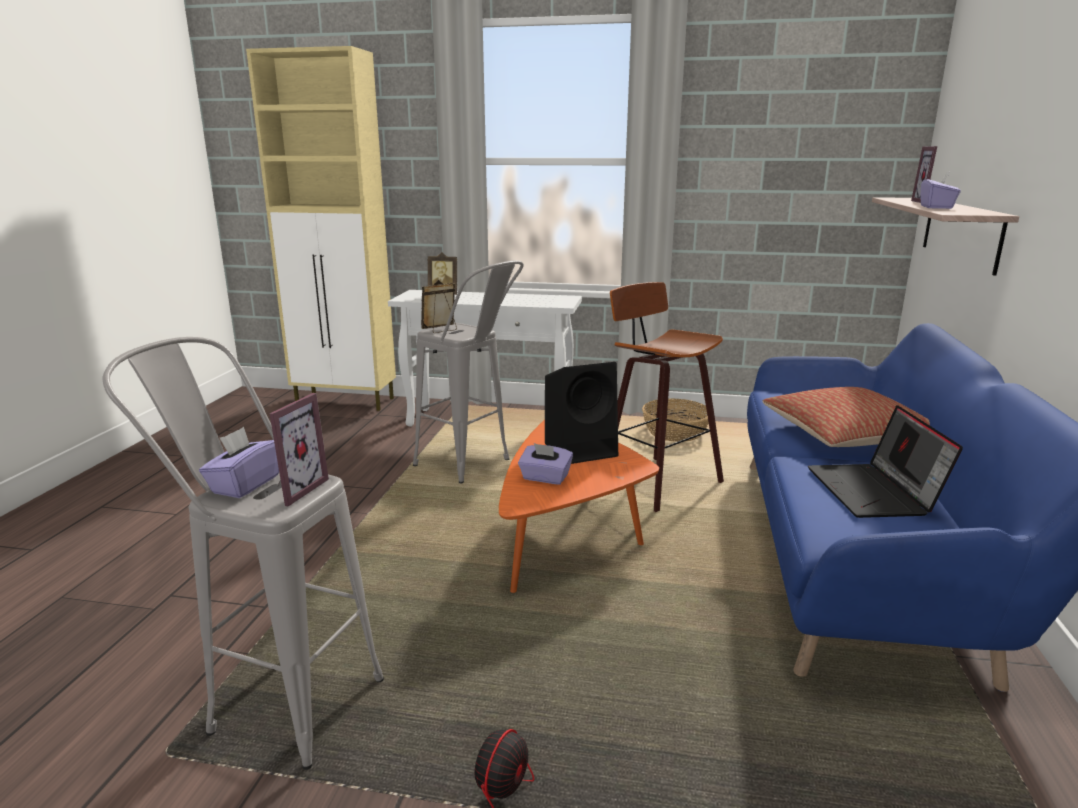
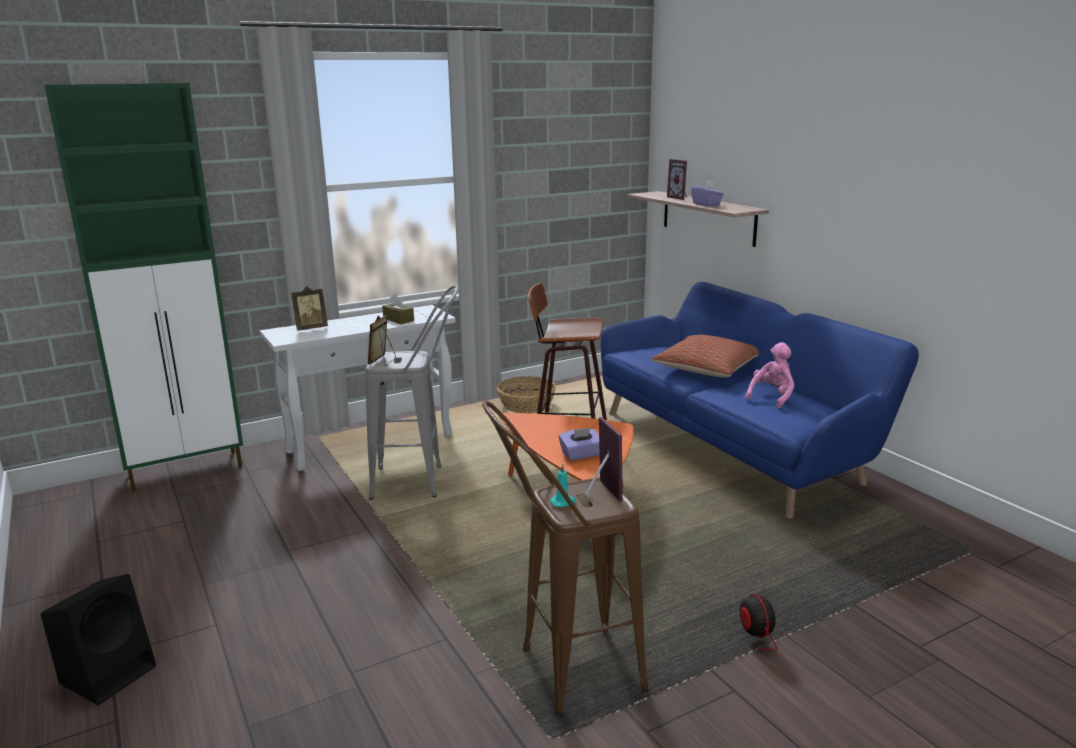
camera: 40 degrees left, 0 degrees up
(245, 484) = (563, 502): purple tissue box -> turquoise candle
(278, 699) = (563, 675): grey stool -> brown stool
(346, 401) = (187, 470): beige cabinet -> green cabinet
(523, 301) = (398, 319): none -> brown tissue box
(582, 449) = (566, 429): black speaker -> black speaker (110, 673)
(875, 492) = (772, 397): laptop -> pink plush toy

